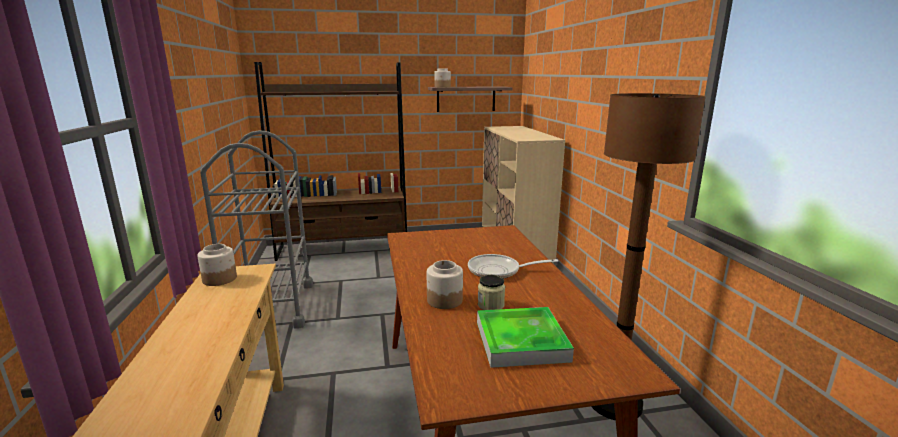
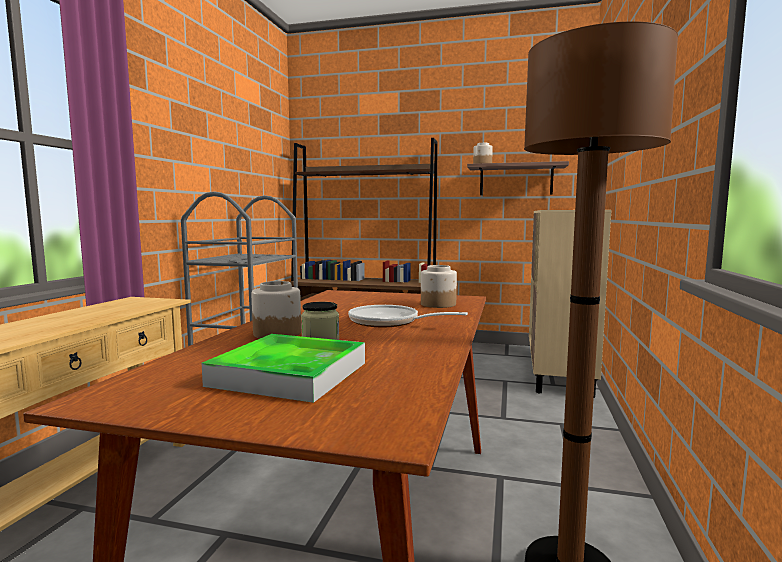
camera: 25 degrees right, 10 degrees down
(219, 279) = (125, 302): jar -> jar (437, 304)

